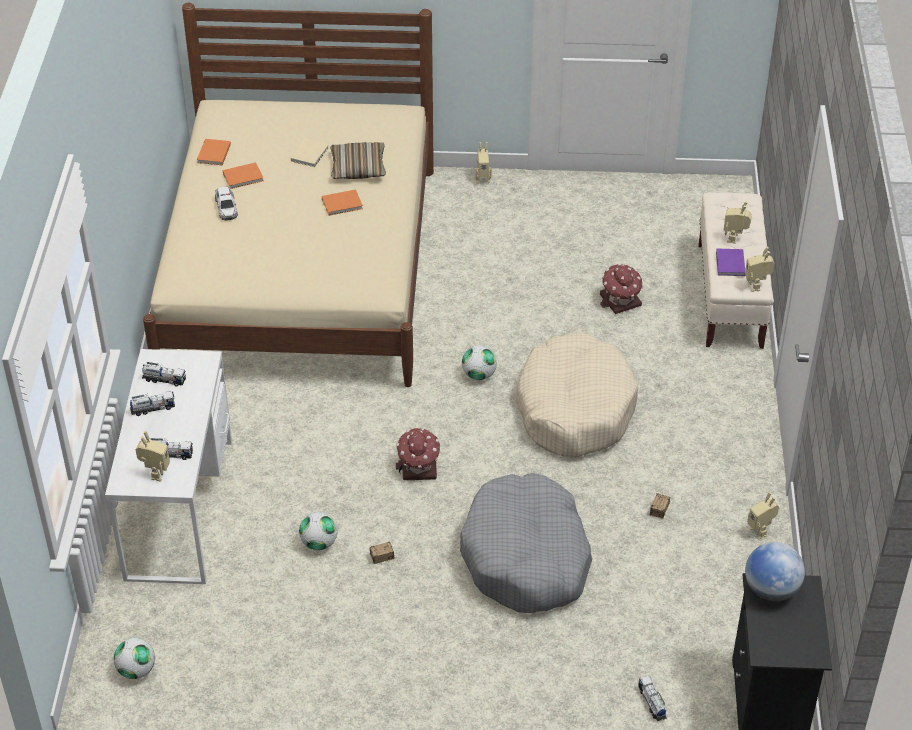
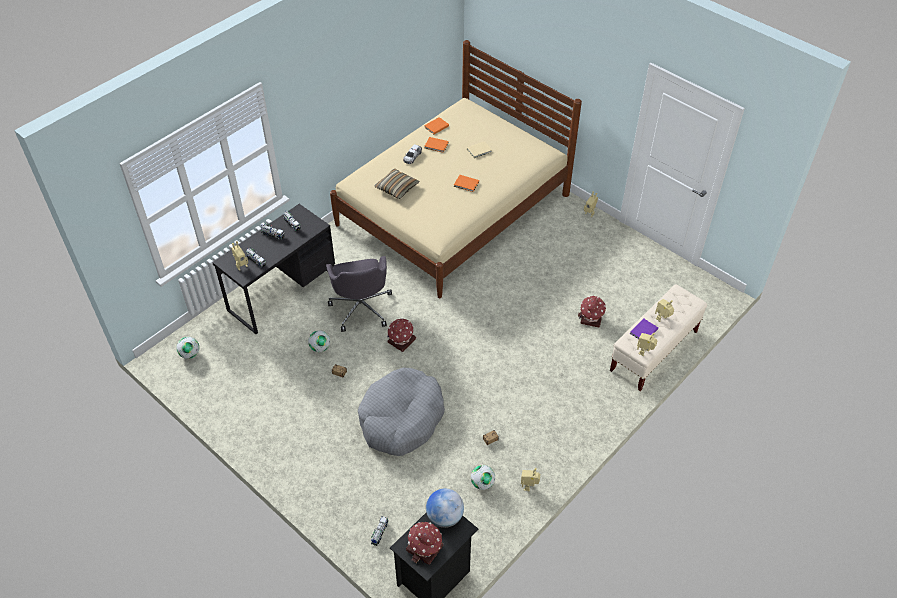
camera: 40 degrees right, 5 degrees up
(180, 508) = (282, 292): white desk -> black desk
(317, 460) = (361, 307): none -> grey office chair
(358, 168) = (494, 170): pillow -> pillow (397, 188)
(479, 375) = (478, 313): football -> football (482, 483)
(574, 408) = (506, 359): beige dog bed -> none
(790, 638) = (425, 548): none -> toy house

